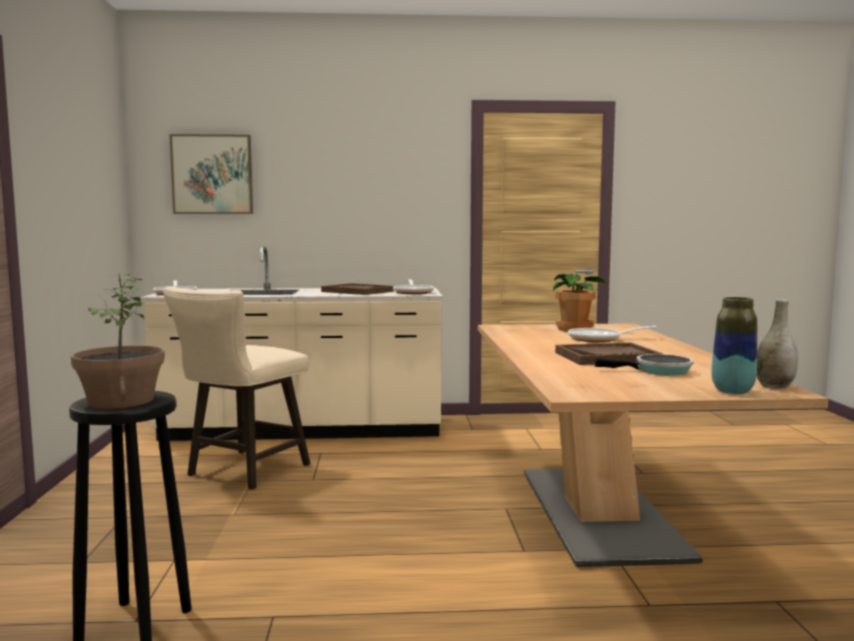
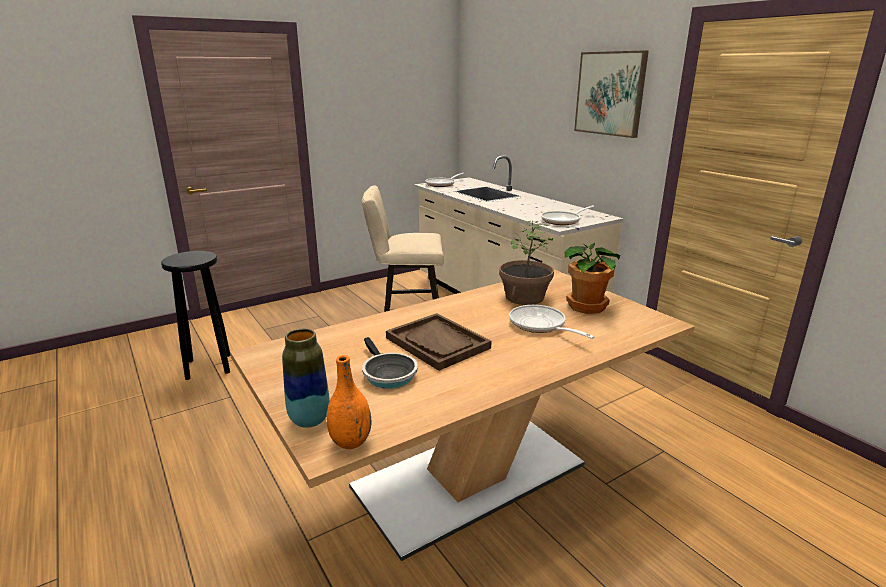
camera: 60 degrees right, 15 degrees up
(120, 401) = (187, 257): potted plant -> potted plant (524, 297)
(212, 174) = (496, 91): picture -> picture (610, 93)
(357, 291) = (536, 208): brown tray -> none
(774, 386) = (350, 442): grey vase -> orange vase

